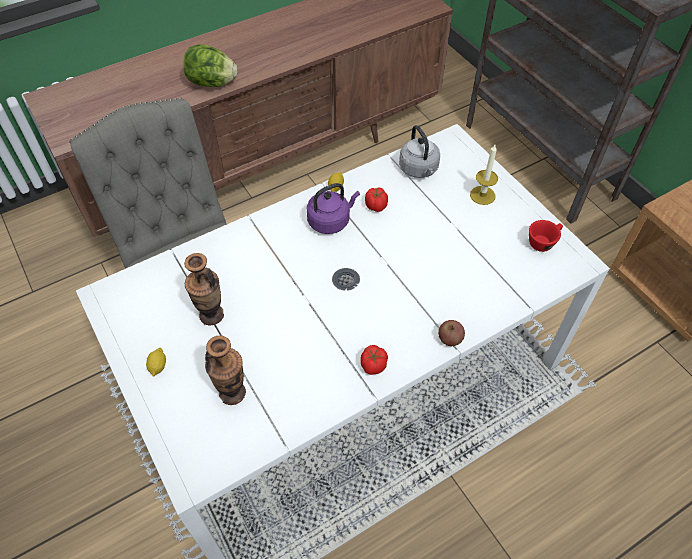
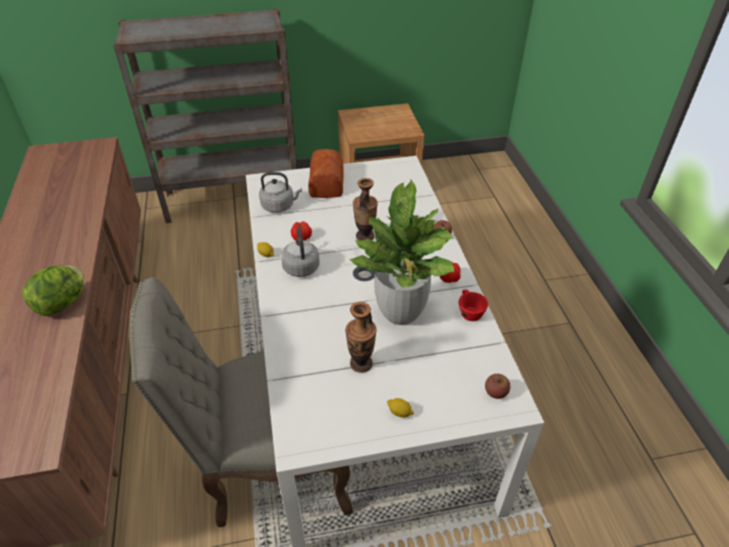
camera: 70 degrees left, 10 degrees down
(207, 453) = (495, 392): none -> apple
(232, 393) = (445, 364): vase -> vase (365, 236)
(296, 330) = (400, 313): none -> potted plant
(331, 221) = (301, 266): purple kettle -> grey kettle
(482, 195) = (325, 184): candle -> bread
(543, 242) = (382, 172): red cup -> red cup (469, 311)

